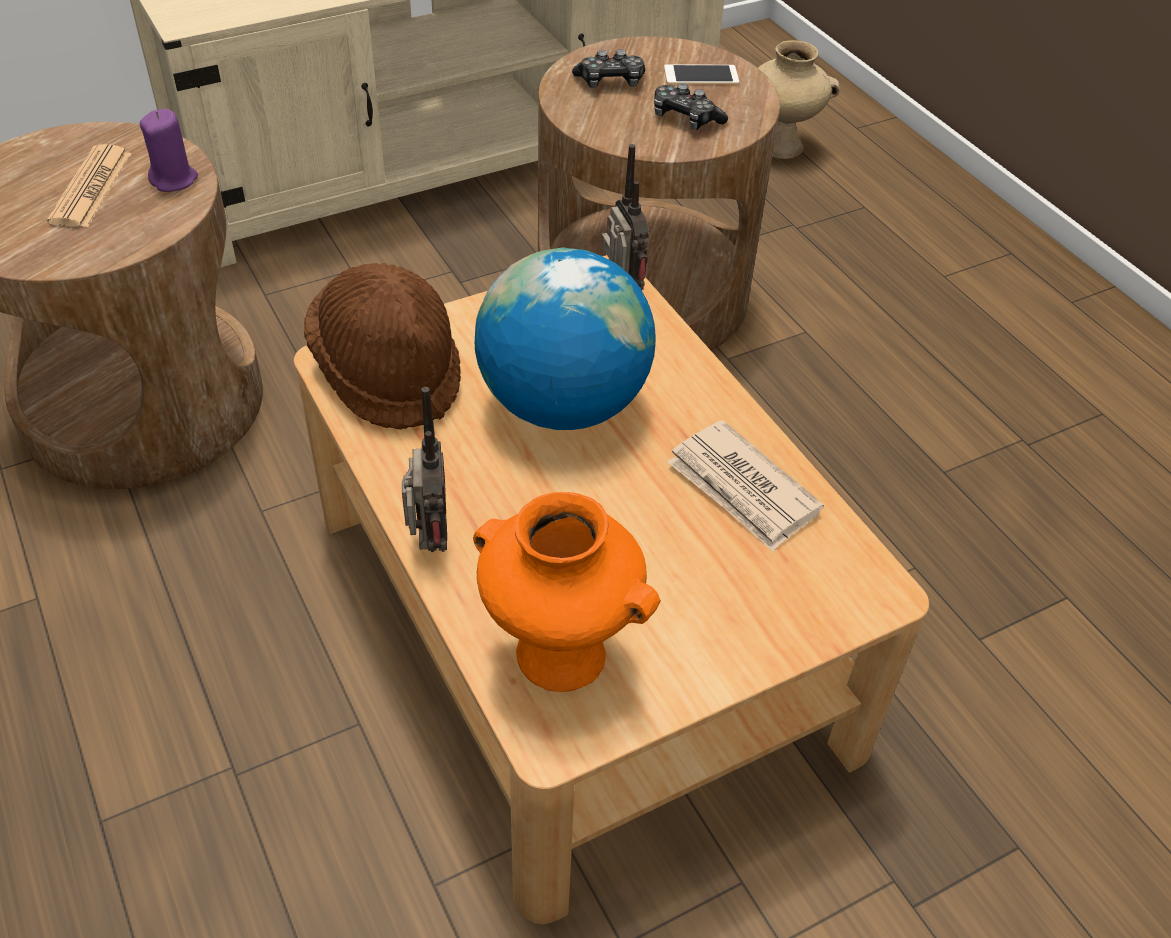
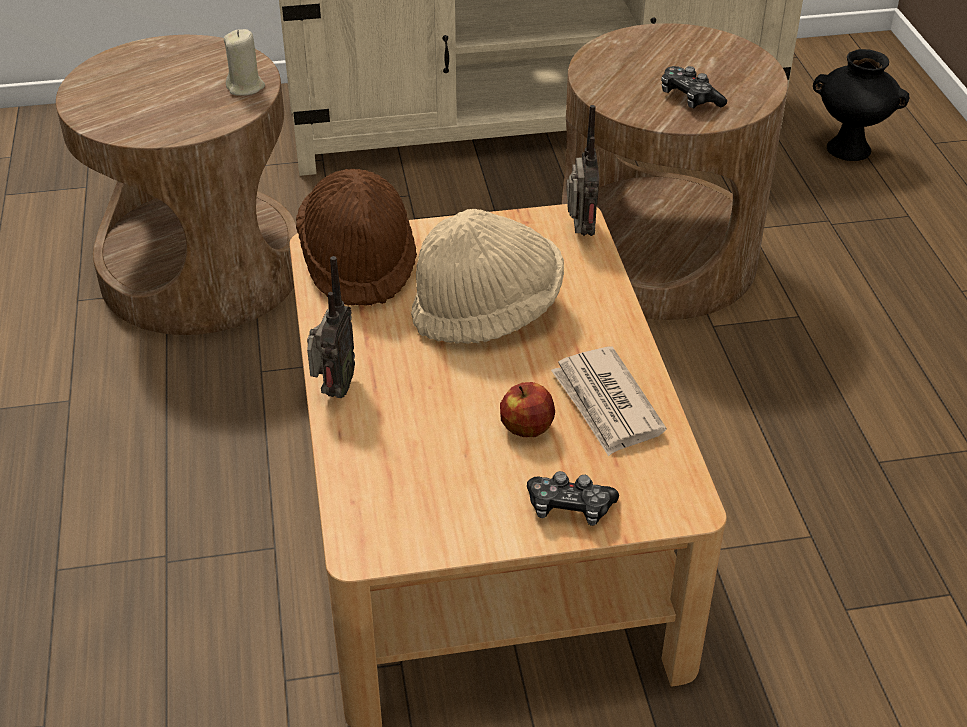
camera: 20 degrees right, 5 degrees down
(91, 188) = (182, 84): newspaper -> none
(174, 180) = (246, 87): purple candle -> beige candle
(557, 655) = (395, 492): orange vase -> none
(563, 404) = (487, 311): globe -> beige hat
(610, 82) = (638, 59): game controller -> game controller (569, 508)
(670, 539) = (527, 428): none -> apple
(701, 75) = (723, 64): phone -> none
(781, 146) = (849, 149): beige vase -> black vase

